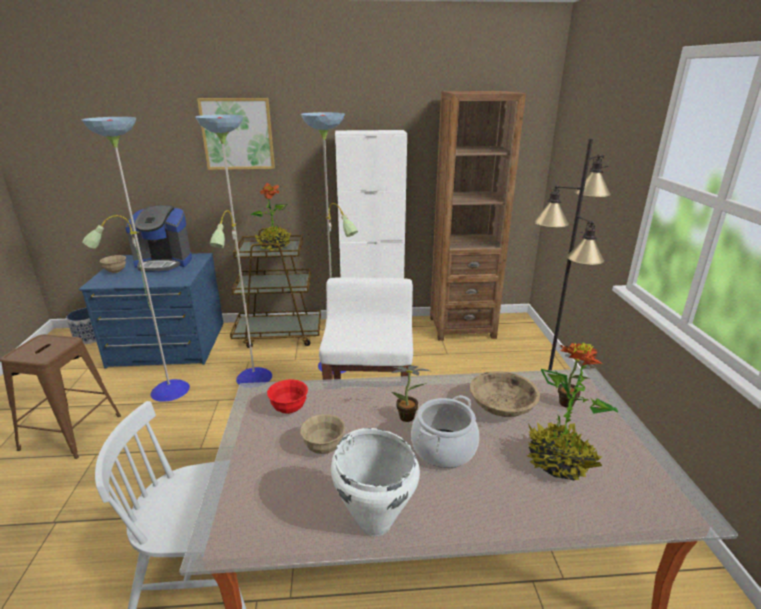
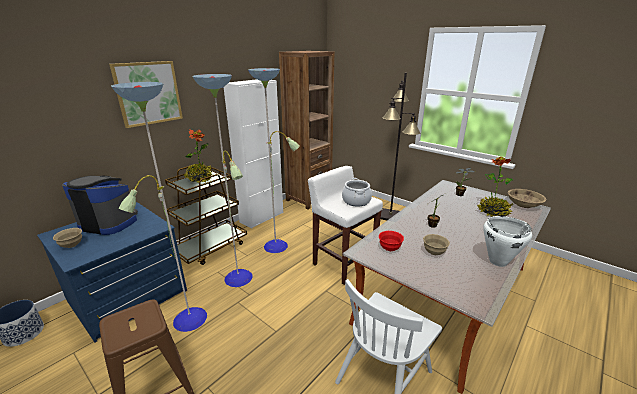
camera: 45 degrees left, 0 degrees up
(164, 263) = (109, 222): coffee machine -> coffee machine turned 120 degrees counterclockwise
(444, 448) = (463, 228): cooking pot -> cooking pot (356, 201)
(502, 407) = (448, 205): beige bowl -> beige bowl (523, 205)

